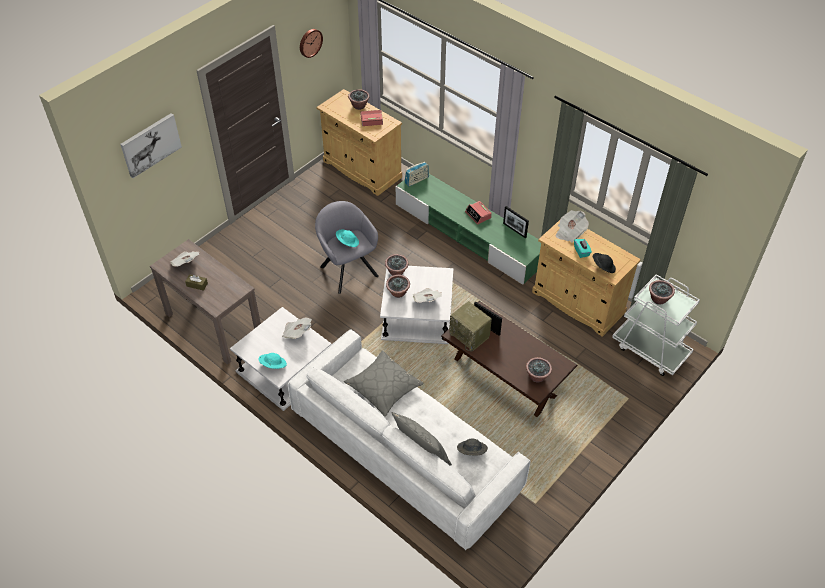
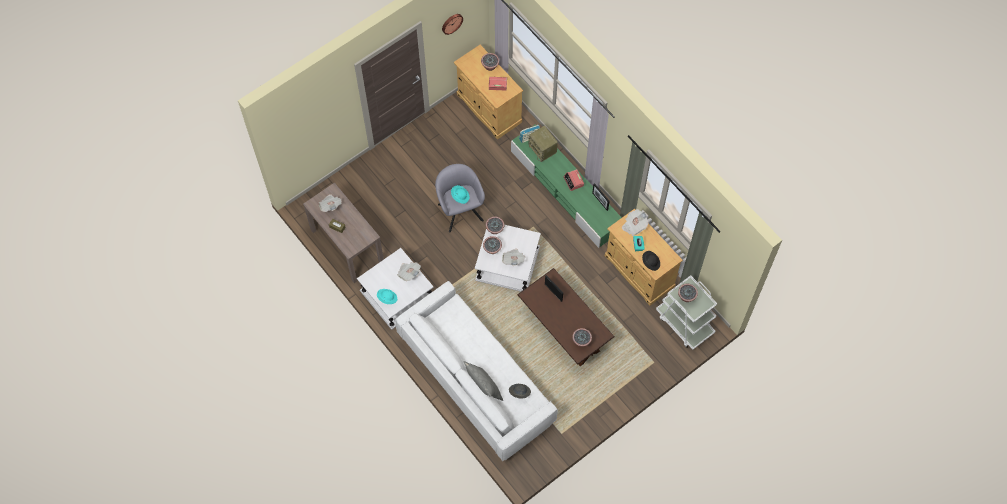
camera: 10 degrees right, 15 degrees up
(150, 144) = (312, 115): picture -> none
(383, 387) = (466, 330): grey pillow -> none
(470, 336) = (539, 298): radio -> radio (543, 149)

